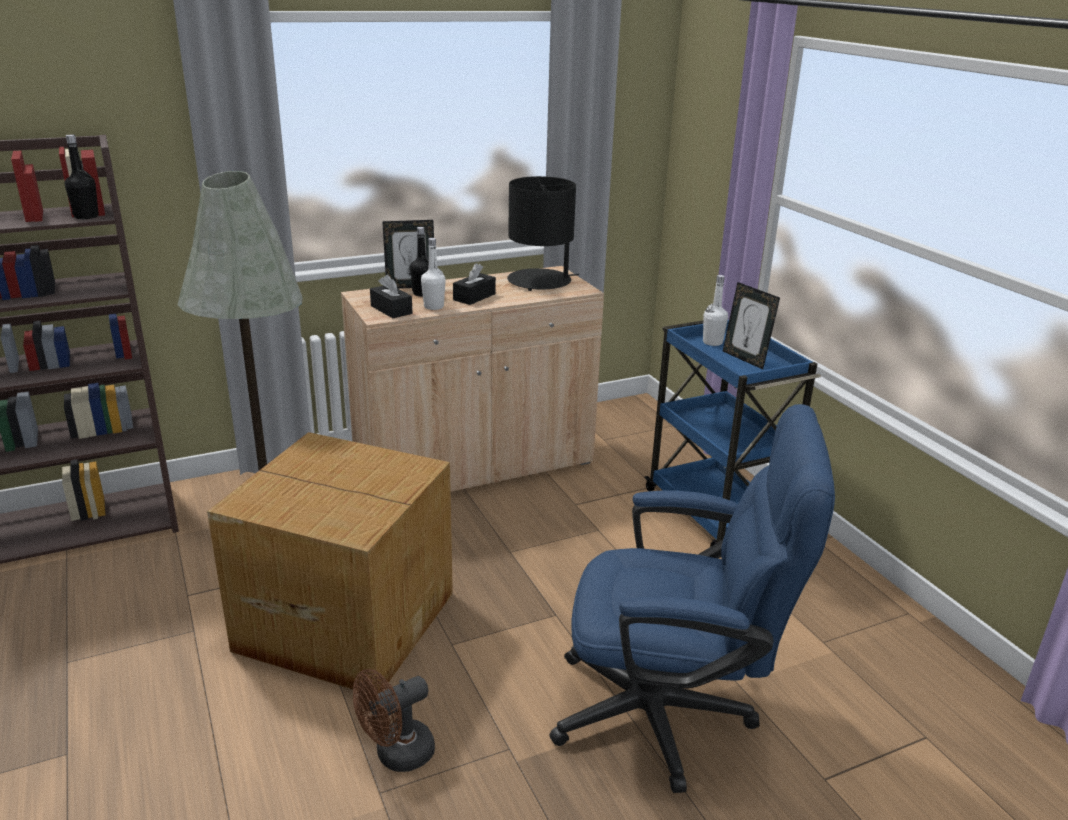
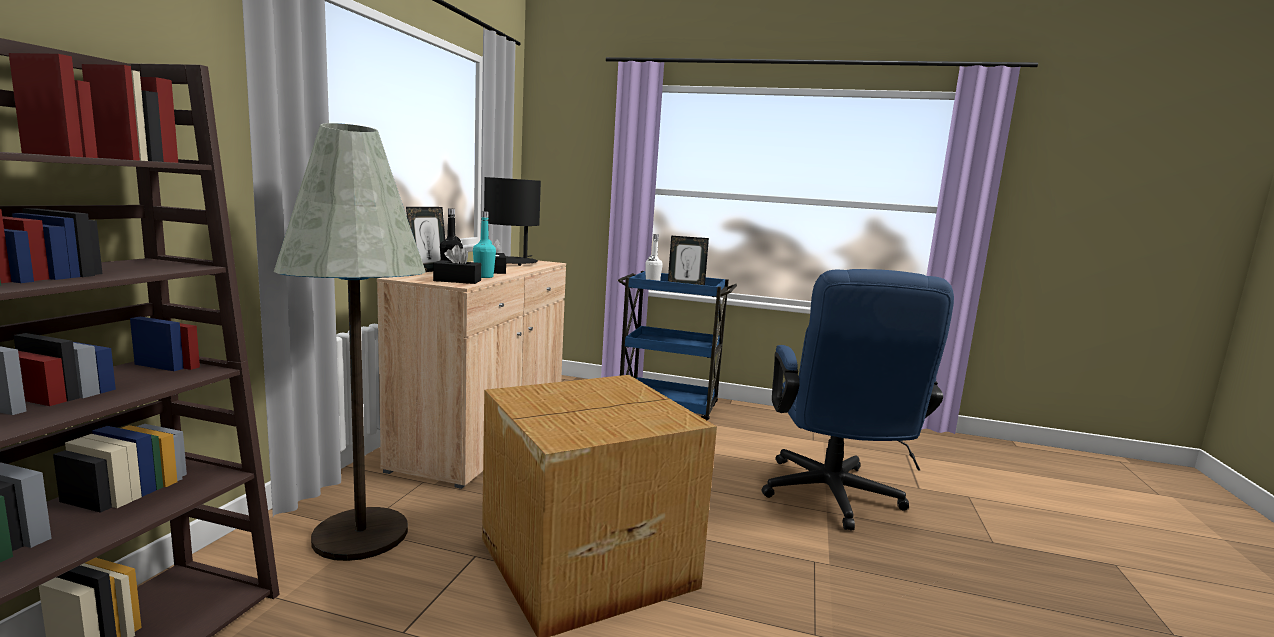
camera: 50 degrees left, 15 degrees down
(86, 216) = (157, 160): black bottle -> none
(396, 755) = (779, 608): brown fan -> none
(433, 307) = (484, 276): white bottle -> turquoise bottle
(671, 715) = (832, 499): blue office chair -> blue office chair turned 135 degrees clockwise

